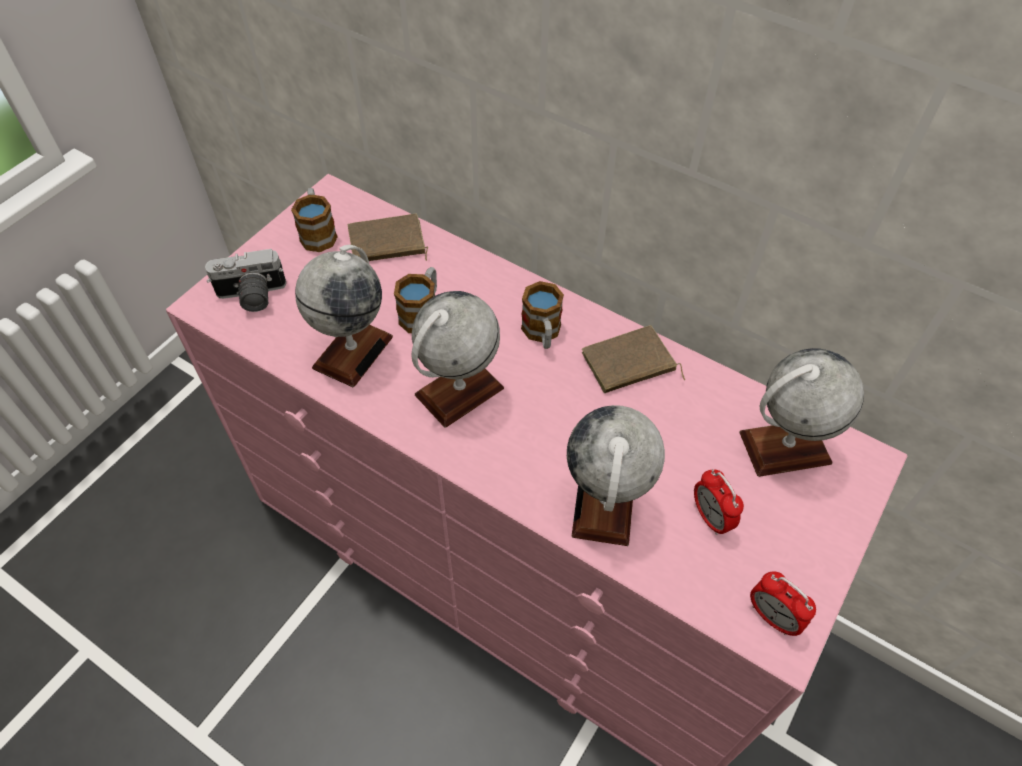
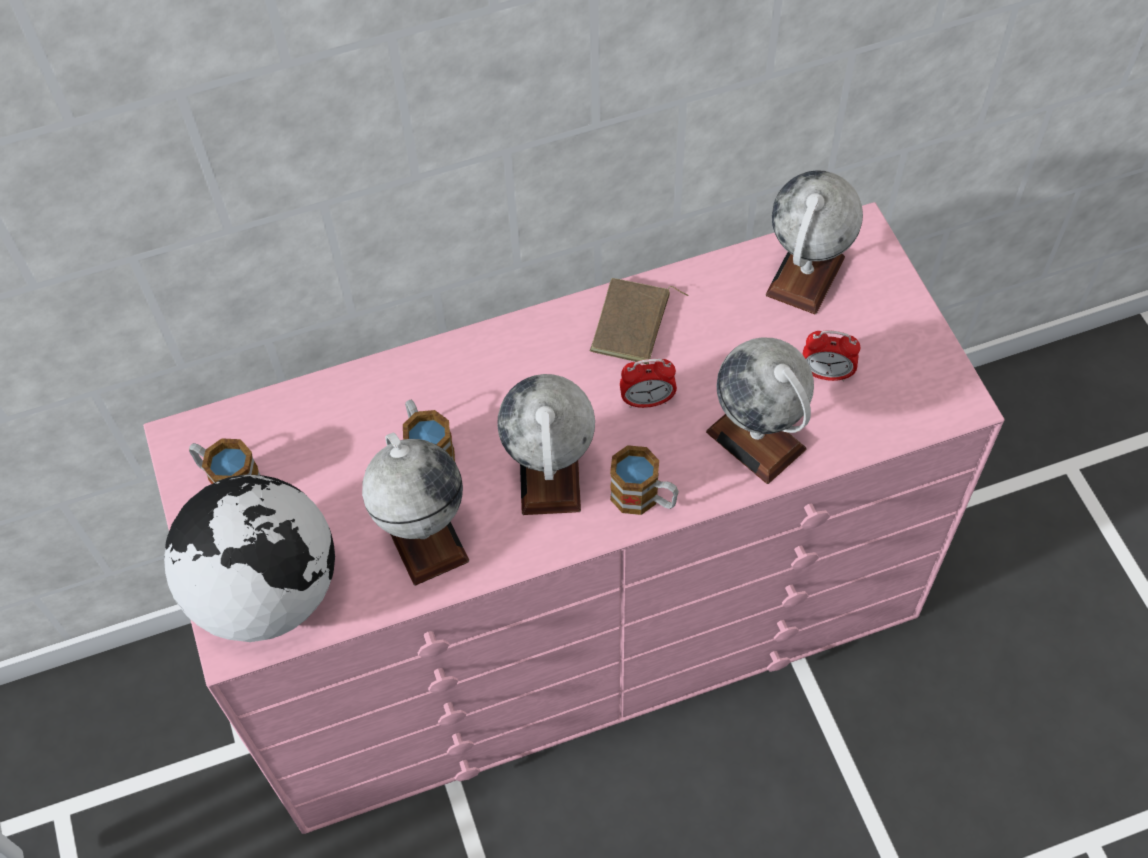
camera: 50 degrees left, 5 degrees up
(251, 297) = (266, 592): camera -> globe
(387, 244) = (307, 428): brown book -> none
(542, 334) = (541, 368): mug -> mug (644, 498)
(772, 617) = (937, 395): alarm clock -> alarm clock (647, 401)

